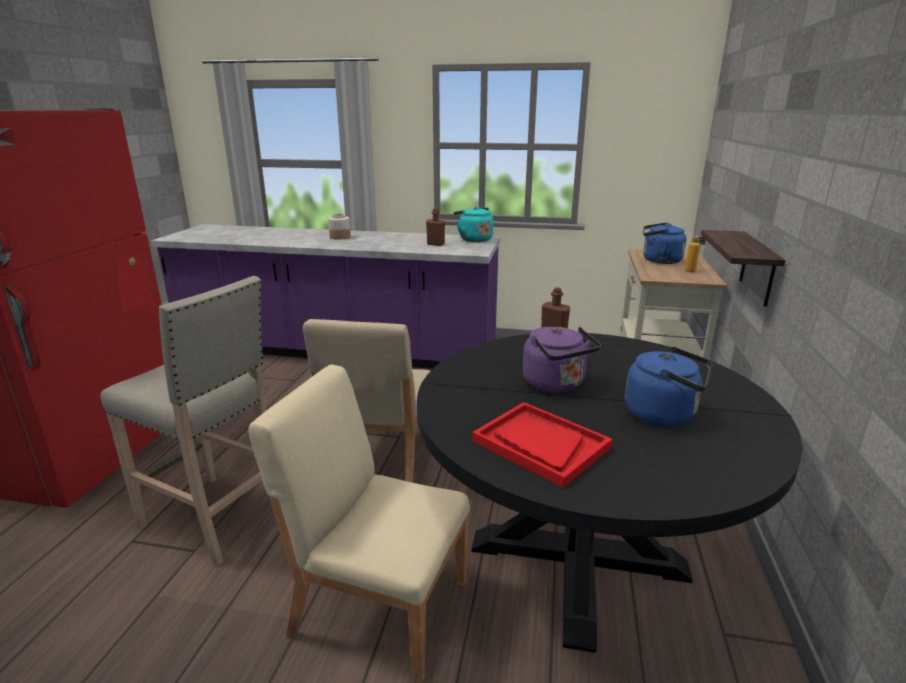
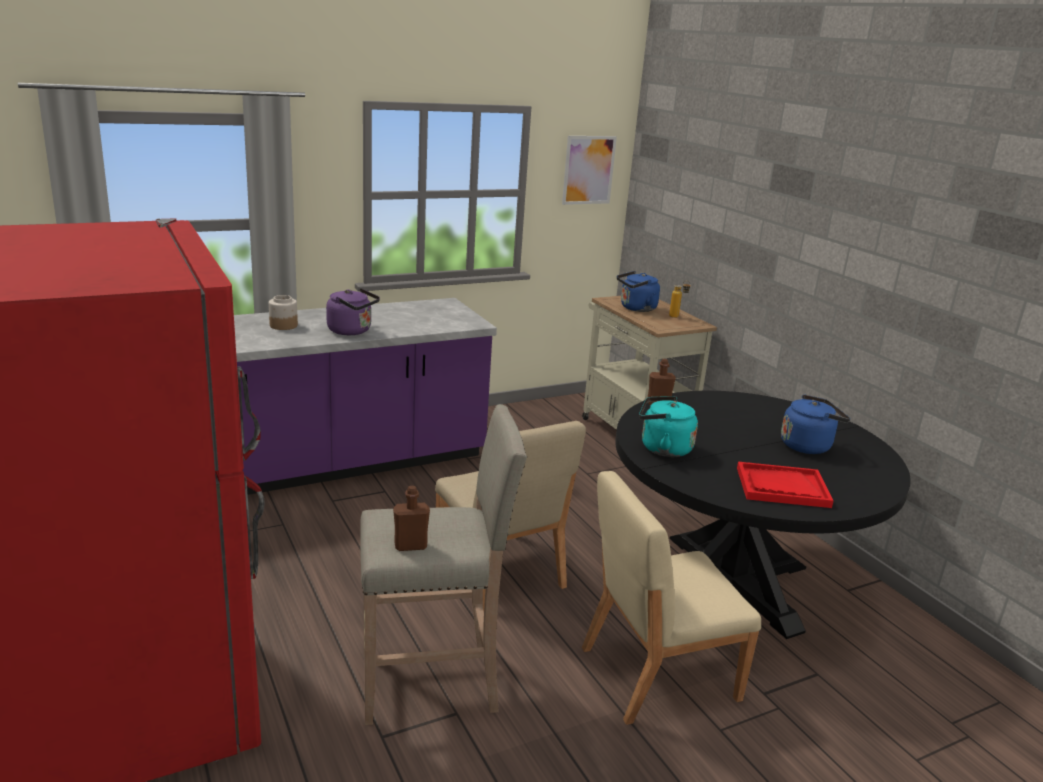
camera: 40 degrees left, 0 degrees up
(435, 244) = (415, 319): brown bottle -> brown bottle (410, 546)
(474, 239) = (439, 306): turquoise kettle -> turquoise kettle (662, 448)
(556, 385) = (723, 443): purple kettle -> purple kettle (352, 331)
(656, 126) = (588, 170): none -> picture
(758, 268) = (763, 315): shelf -> none

